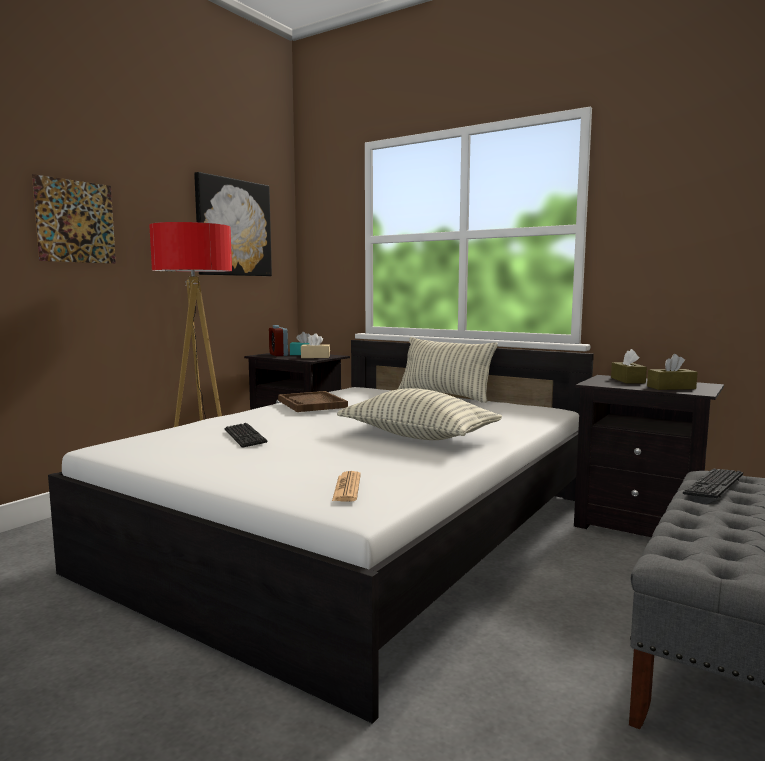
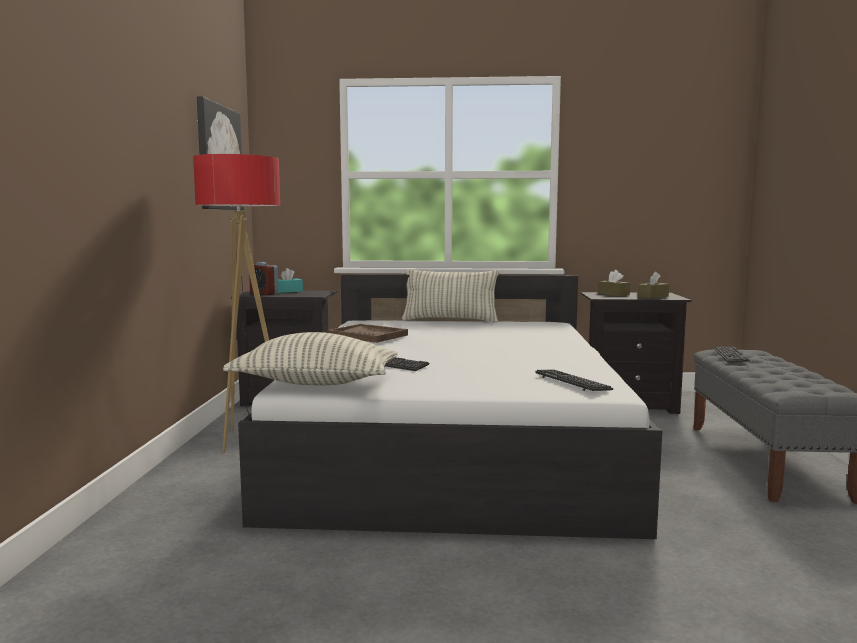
camera: 30 degrees left, 0 degrees up
(75, 221) = (130, 148): picture -> none
(315, 357) = (311, 293): beige tissue box -> none
(347, 488) = (572, 382): newspaper -> keyboard
(418, 436) = (518, 349): pillow -> pillow (315, 383)

